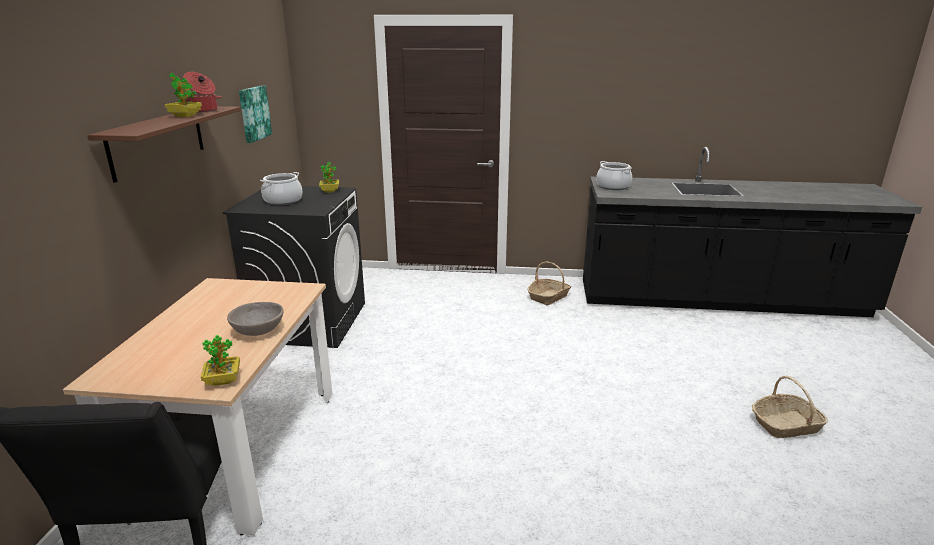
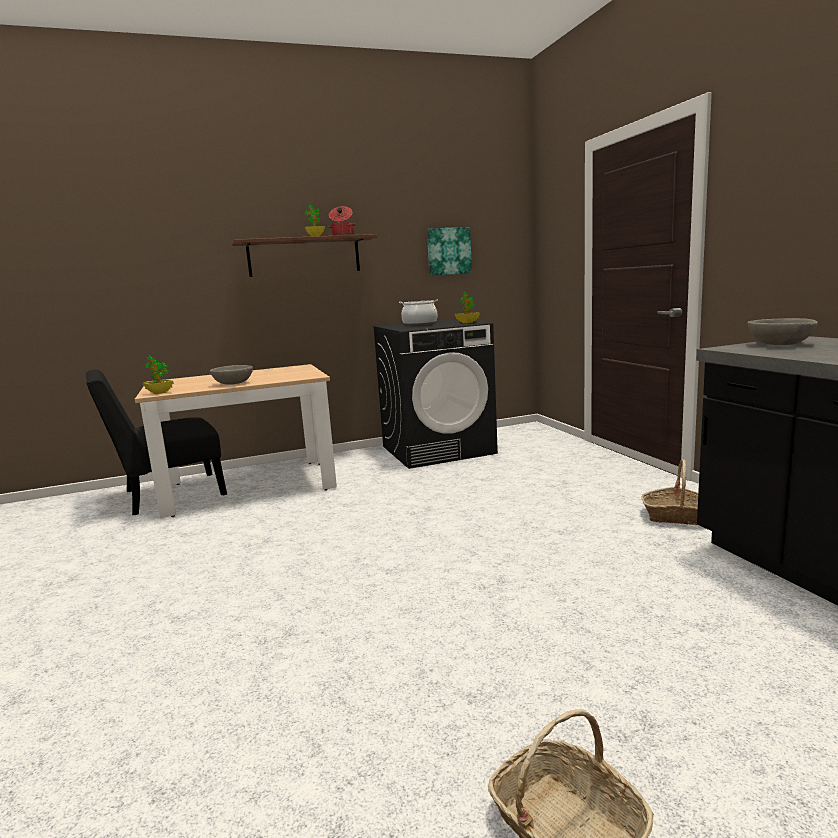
camera: 65 degrees right, 10 degrees down
(613, 186) = (780, 344): cooking pot -> grey bowl

